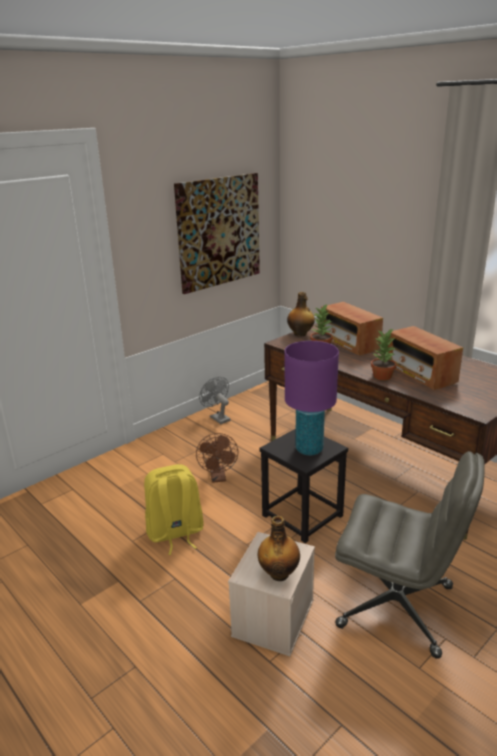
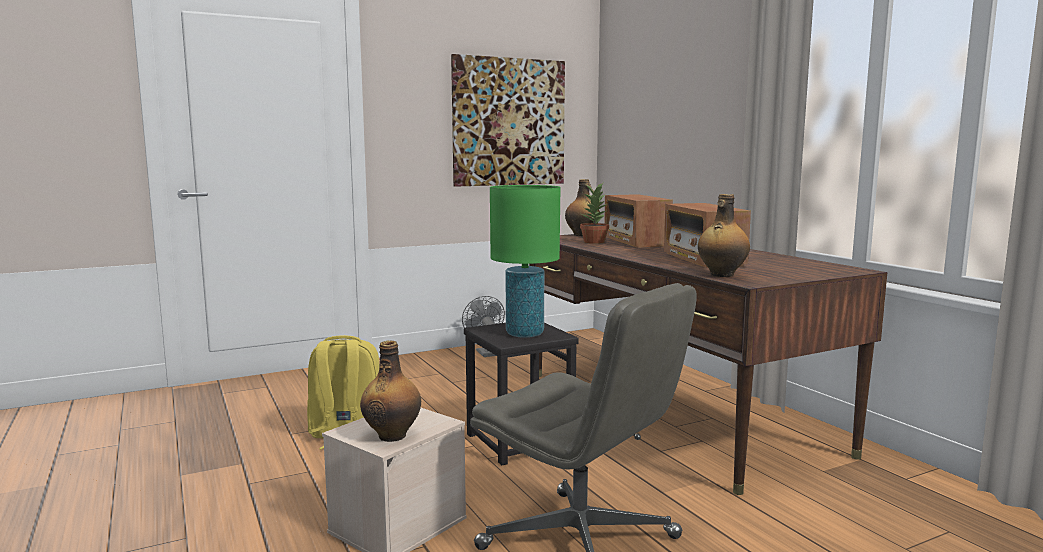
camera: 15 degrees right, 15 degrees down
(218, 478) = (441, 397): brown fan -> none
(309, 449) = (525, 334): purple table lamp -> green table lamp
(383, 377) = (648, 258): potted plant -> none
(452, 402) = (721, 275): none -> bottle

